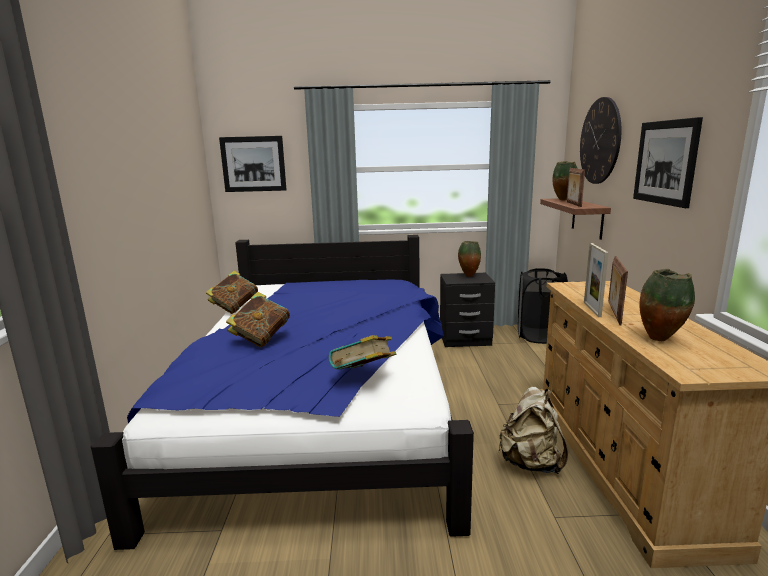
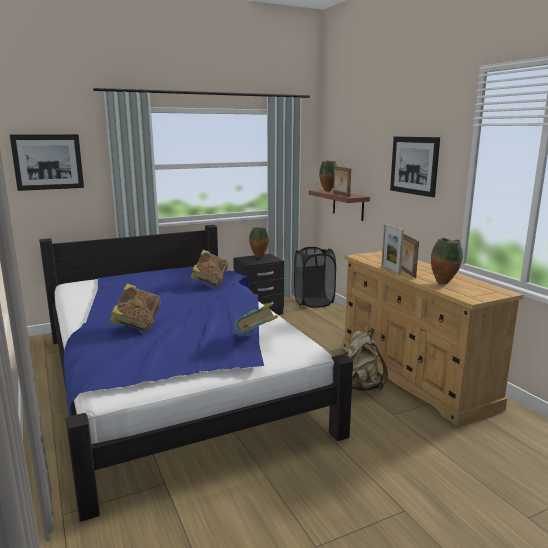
camera: 25 degrees left, 0 degrees up
(235, 308) = (70, 305): book -> book (210, 282)
(600, 141) = (355, 146): wall clock -> none

